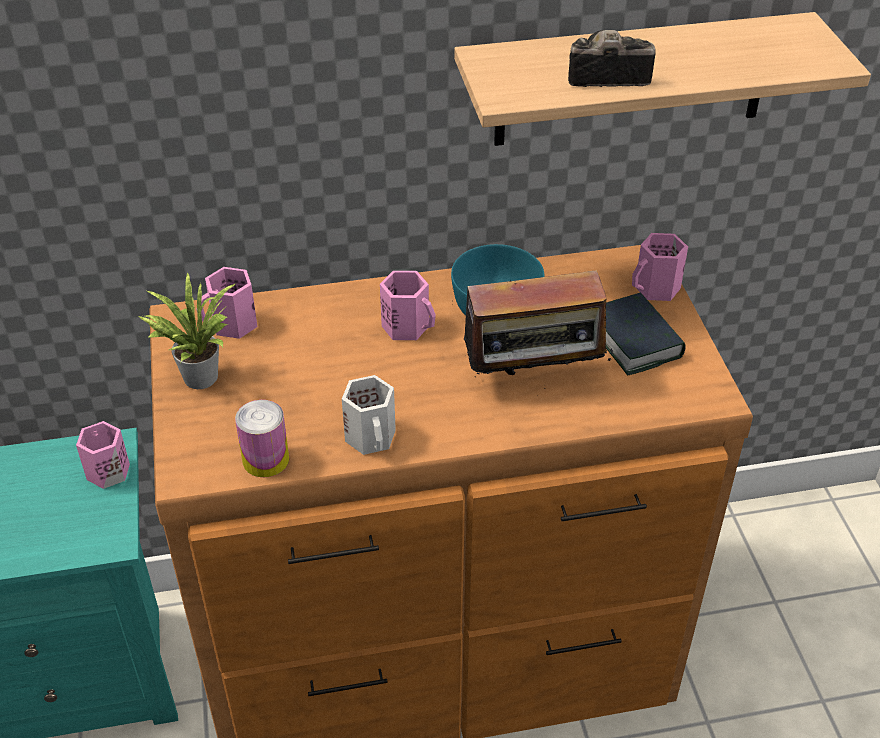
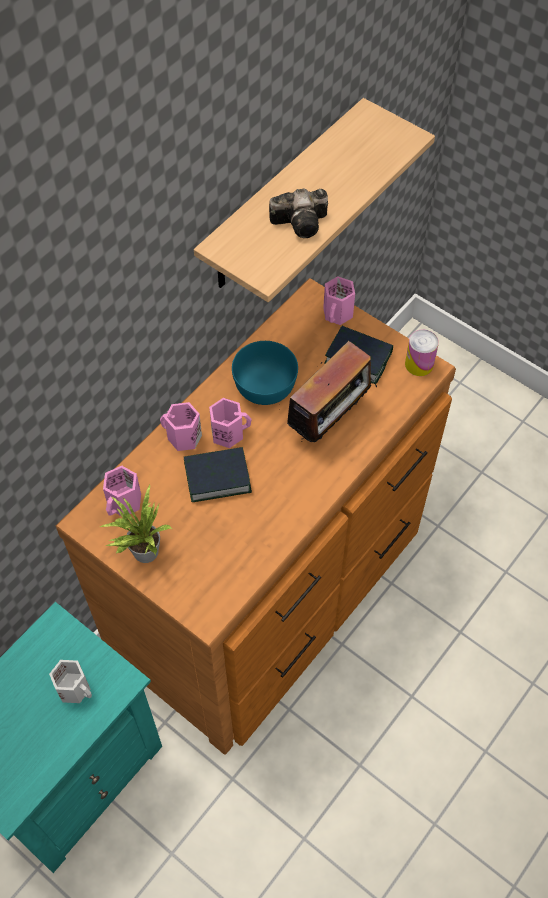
camera: 40 degrees left, 15 degrees up
(106, 471) = (69, 642): pink mug -> pink mug (182, 437)
(266, 459) = (241, 575): can -> can (419, 364)
(348, 358) = (217, 477): none -> book
(372, 437) = (283, 519): white mug -> white mug (75, 688)
(603, 76) = (302, 222): camera -> camera turned 150 degrees counterclockwise

